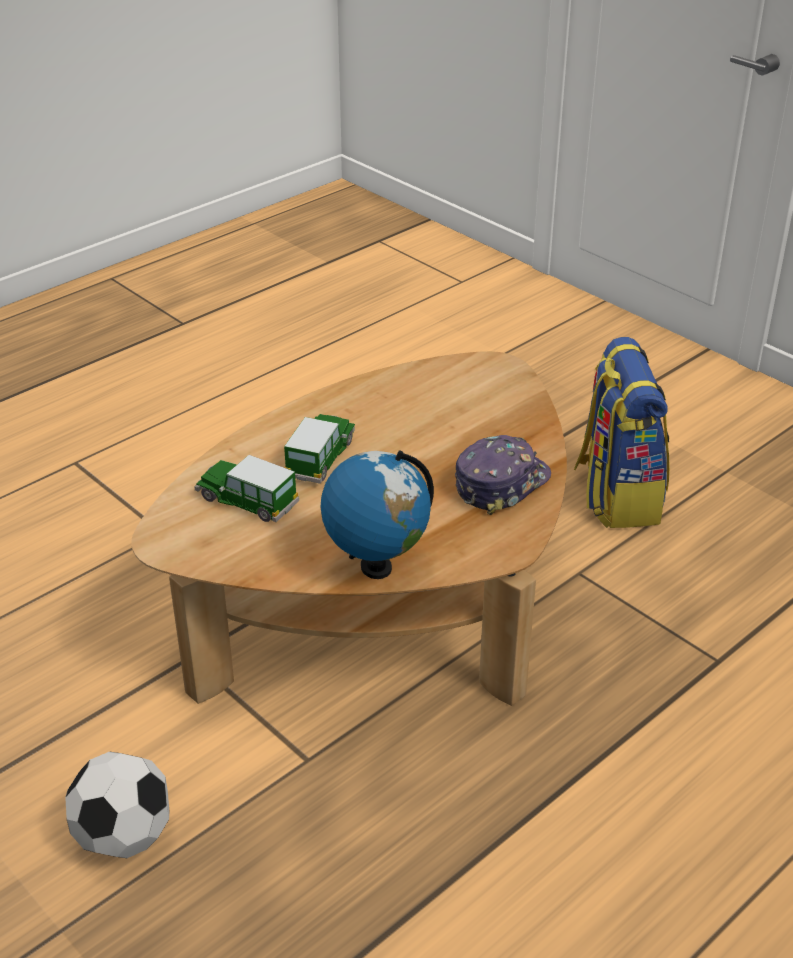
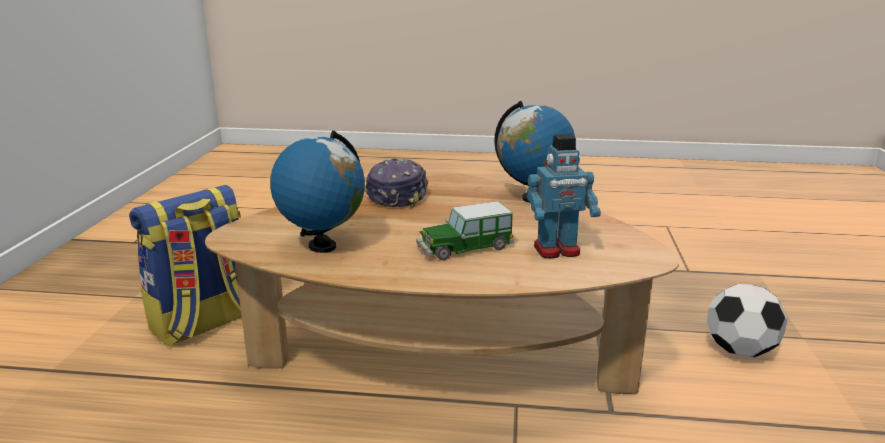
camera: 130 degrees left, 15 degrees down
(247, 500) = (557, 250): toy car -> toy robot
(418, 395) = (322, 246): none -> globe
(501, 484) = (397, 195): cap -> cap turned 90 degrees clockwise

